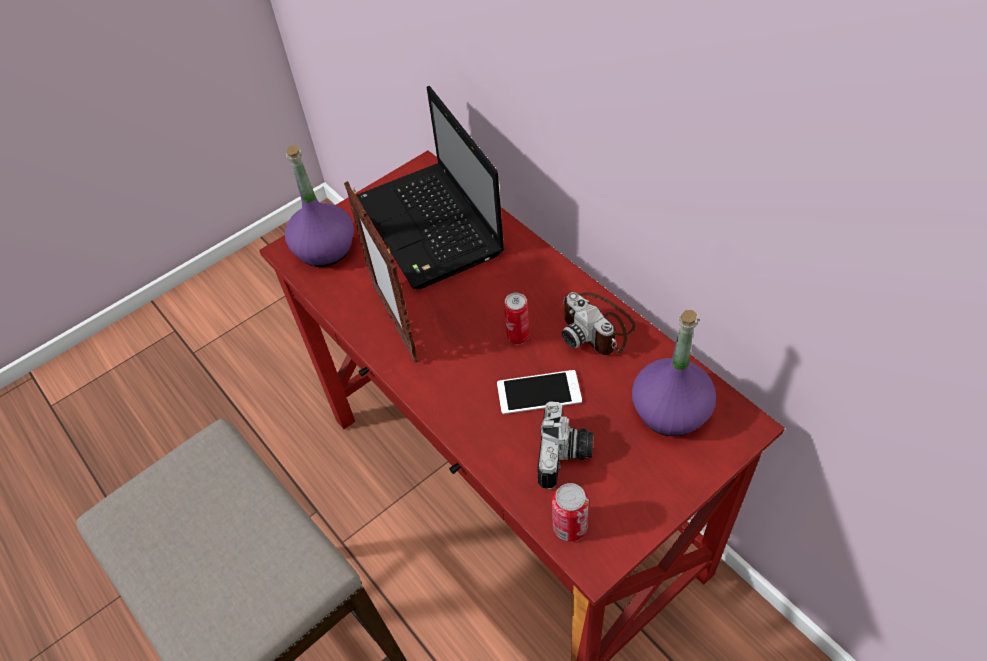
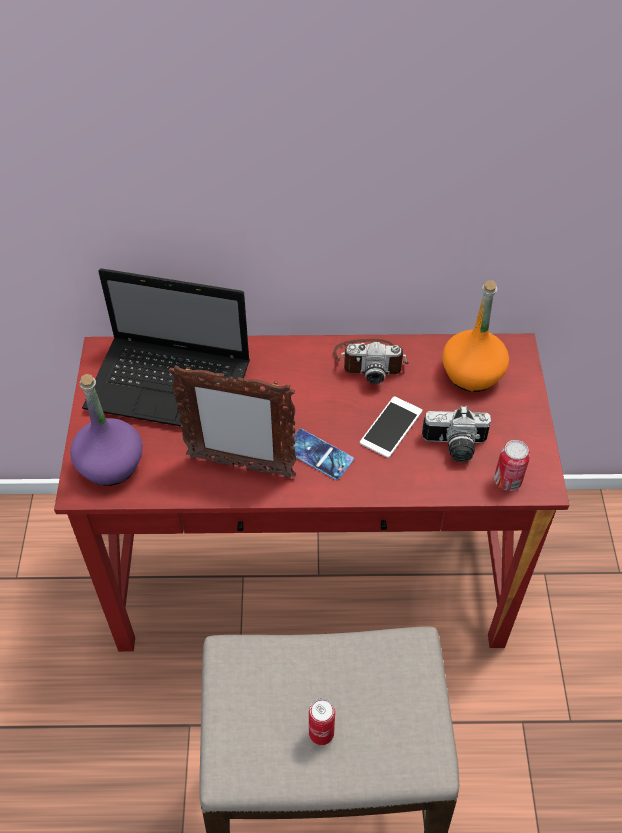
camera: 55 degrees left, 0 degrees up
(456, 363) = (318, 454): none -> phone
(518, 337) = (332, 406): can -> can (321, 733)
(566, 456) = (454, 447): camera -> camera turned 135 degrees clockwise
(670, 411) = (472, 374): purple bottle -> orange bottle

